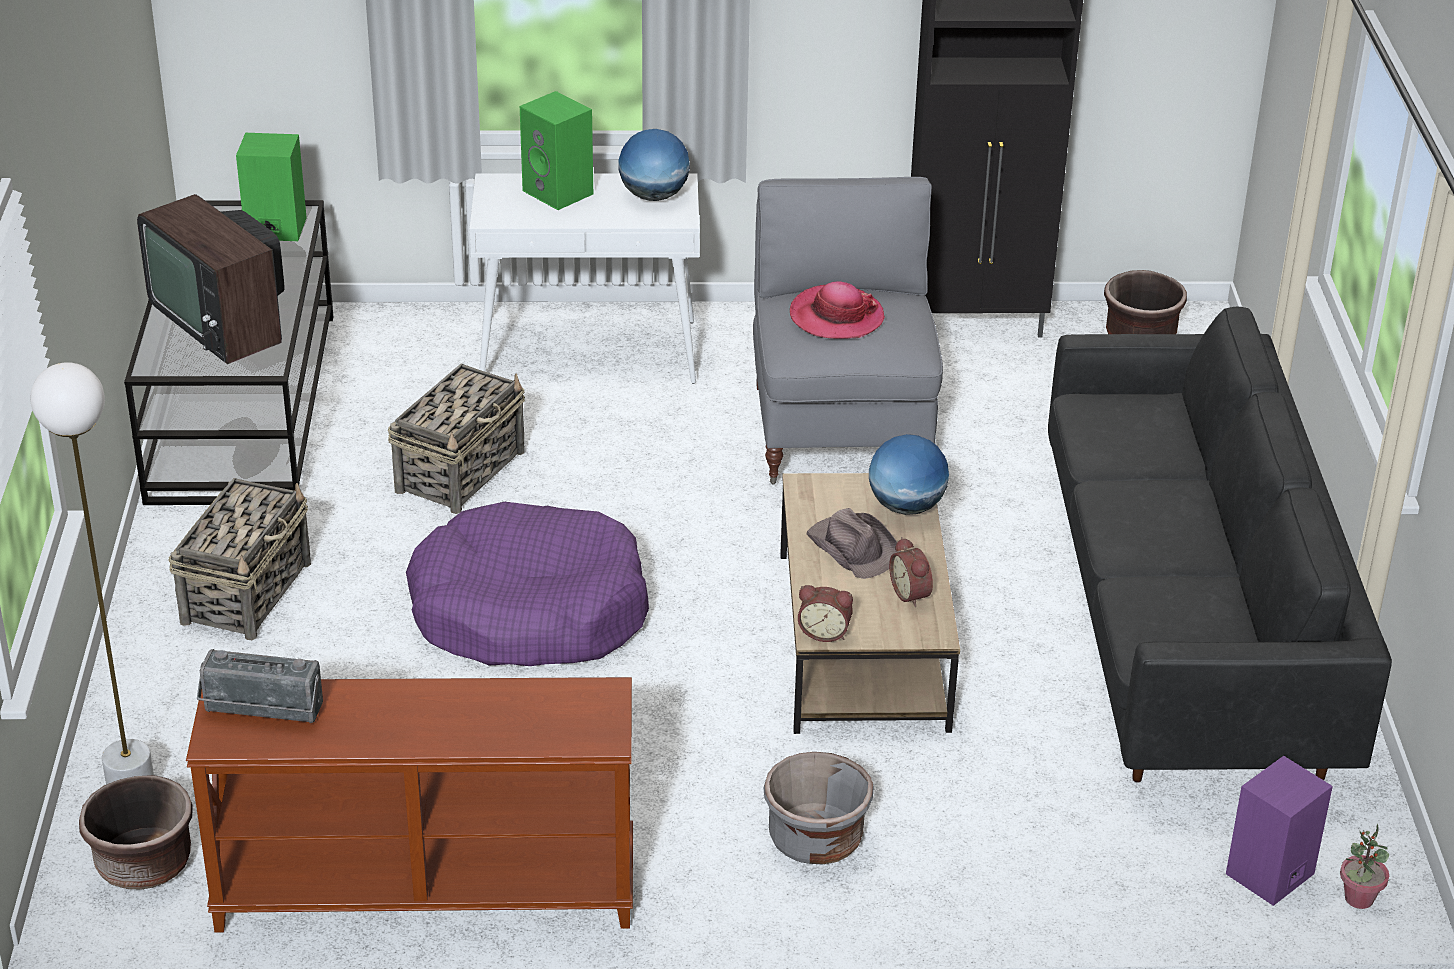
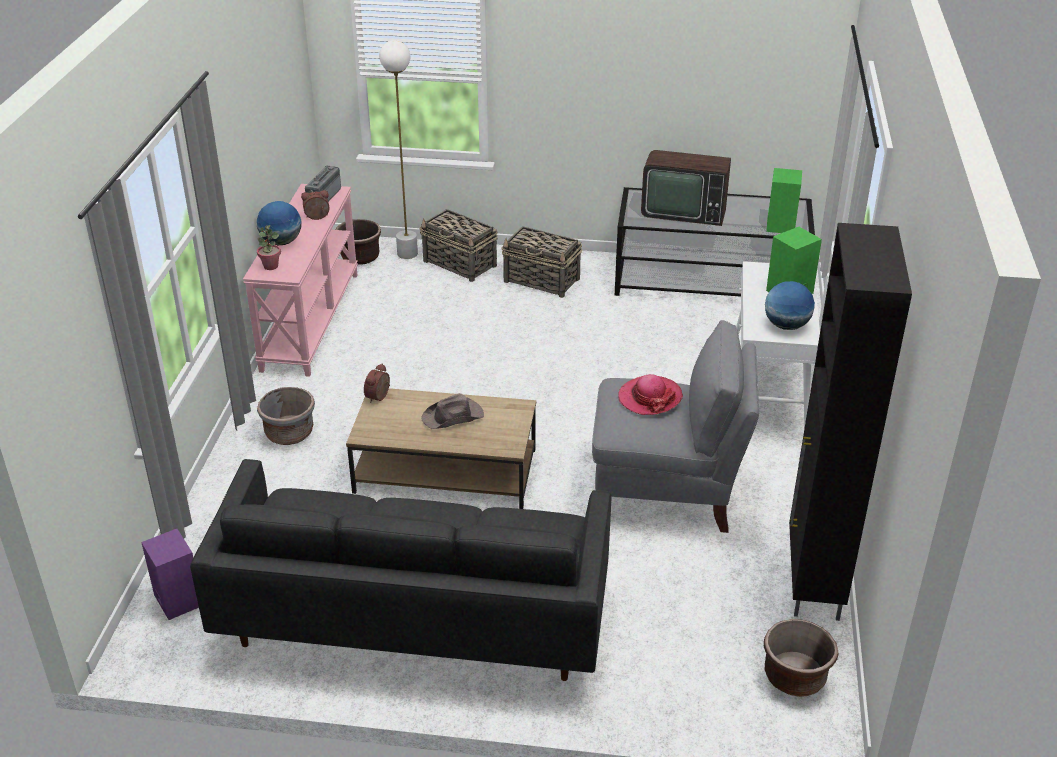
camera: 100 degrees right, 0 degrees up
(222, 318) = (683, 210): television -> television turned 135 degrees counterclockwise
(425, 892) = (309, 320): brown console table -> pink console table
(461, 470) = (639, 344): basket -> basket (460, 264)
(529, 611) = (504, 359): purple dog bed -> none
(906, 507) = (488, 442): globe -> globe (281, 242)
(912, 594) = (402, 432): alarm clock -> alarm clock (317, 217)
(1358, 899) = (138, 634): potted plant -> potted plant (271, 266)

